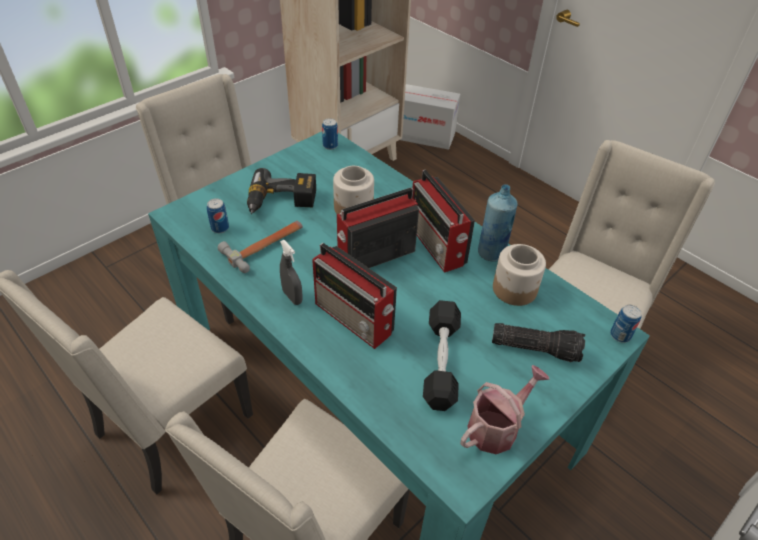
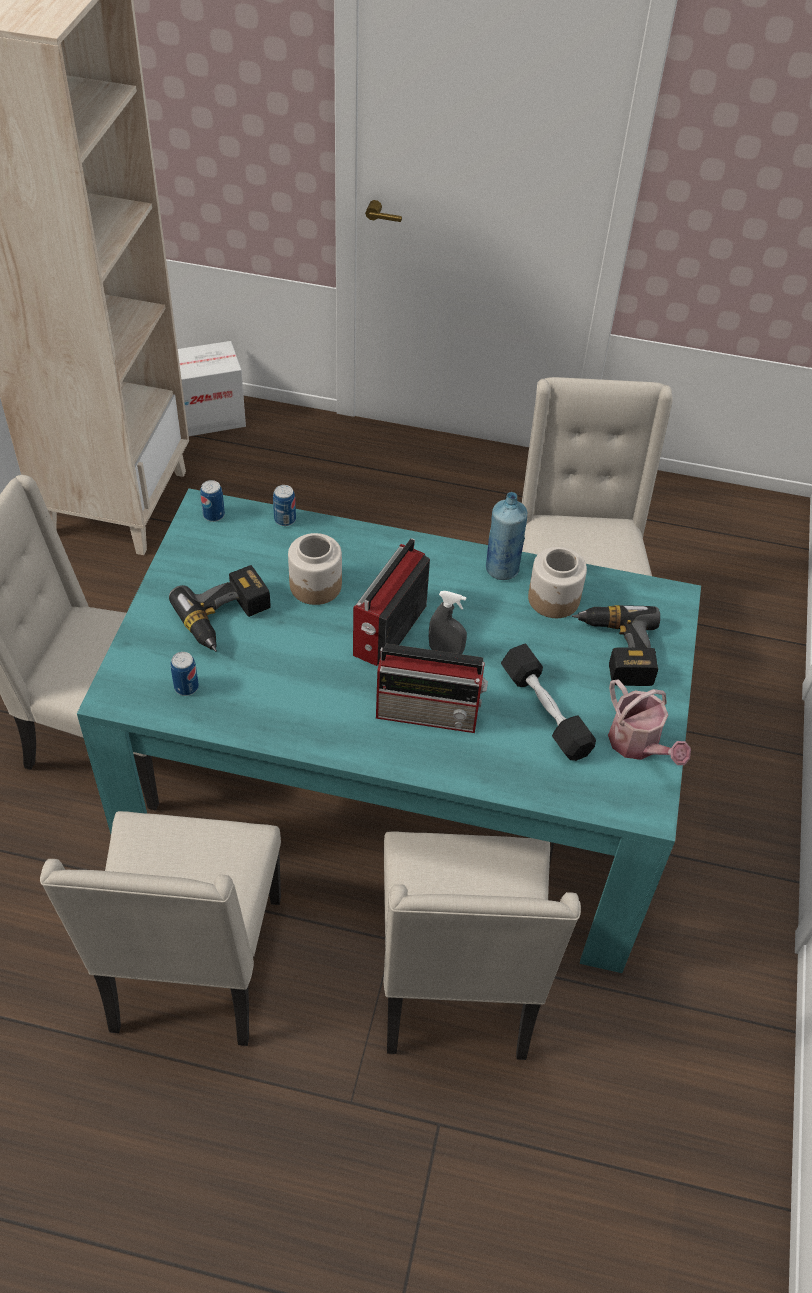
camera: 35 degrees left, 5 degrees up
(266, 245) = (260, 681): hammer -> none
(292, 297) = (345, 724): grey spray bottle -> grey spray bottle (445, 651)
(437, 246) = (443, 588): radio -> none
(497, 427) = (638, 745): watering can -> watering can turned 135 degrees clockwise
(535, 347) = (616, 650): flashlight -> power drill
(620, 335) = (677, 599): can -> can (285, 519)

